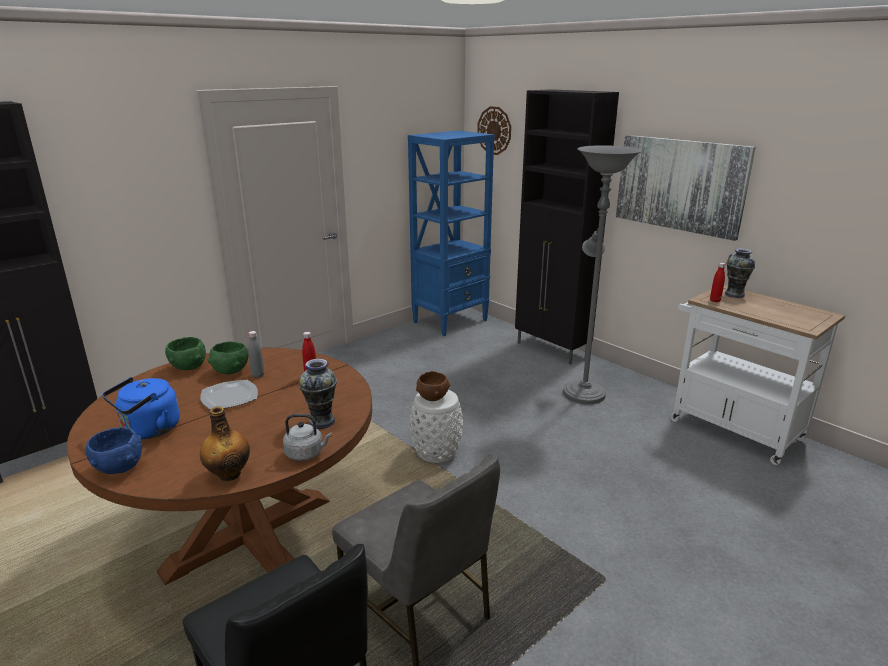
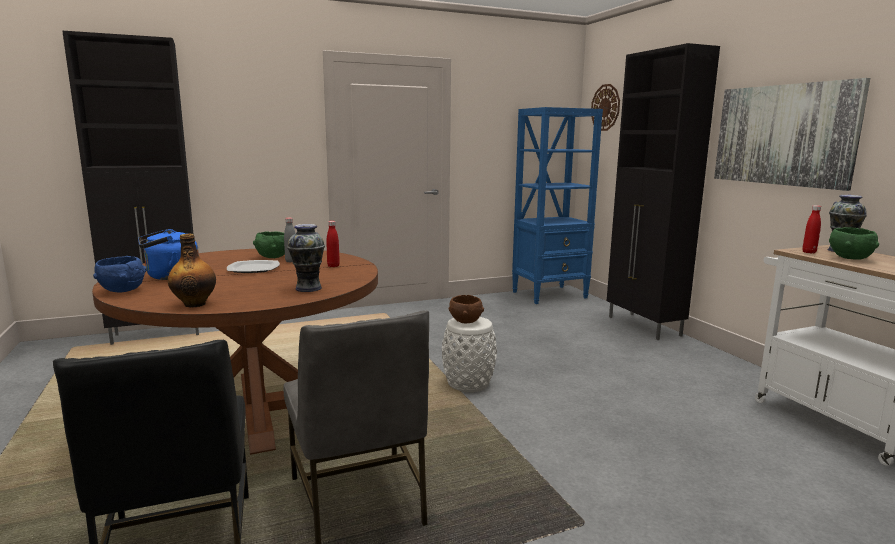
camera: 20 degrees right, 10 degrees down
(188, 367) = (244, 252): green bowl -> green bowl (849, 258)
(306, 454) = (271, 302): grey kettle -> none
(583, 391) = (659, 362): grey floor lamp -> none

